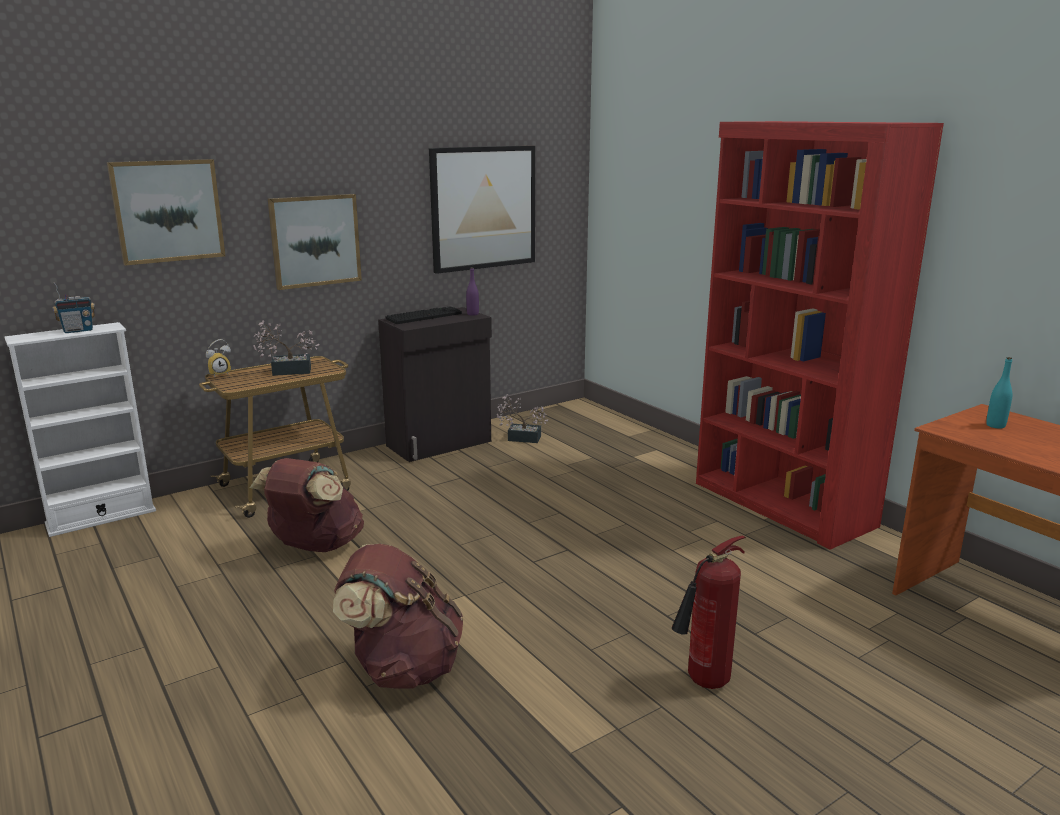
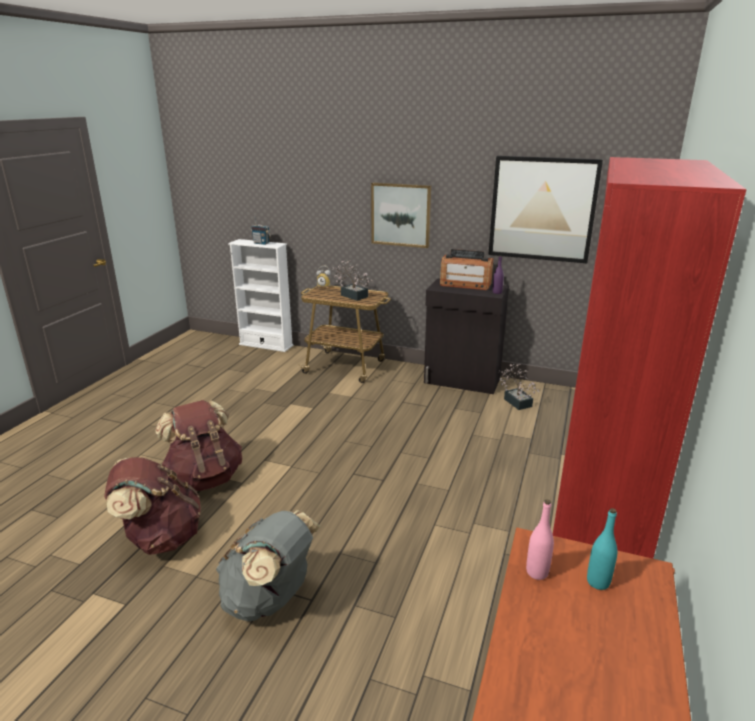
camera: 55 degrees right, 5 degrees up
(168, 211) = (316, 183): picture -> none
(314, 546) = (295, 402): brown backpack -> brown backpack (160, 538)
(424, 316) = (465, 284): keyboard -> radio
(704, 683) = (270, 599): fire extinguisher -> grey backpack
(977, 437) = (537, 572): none -> pink bottle

